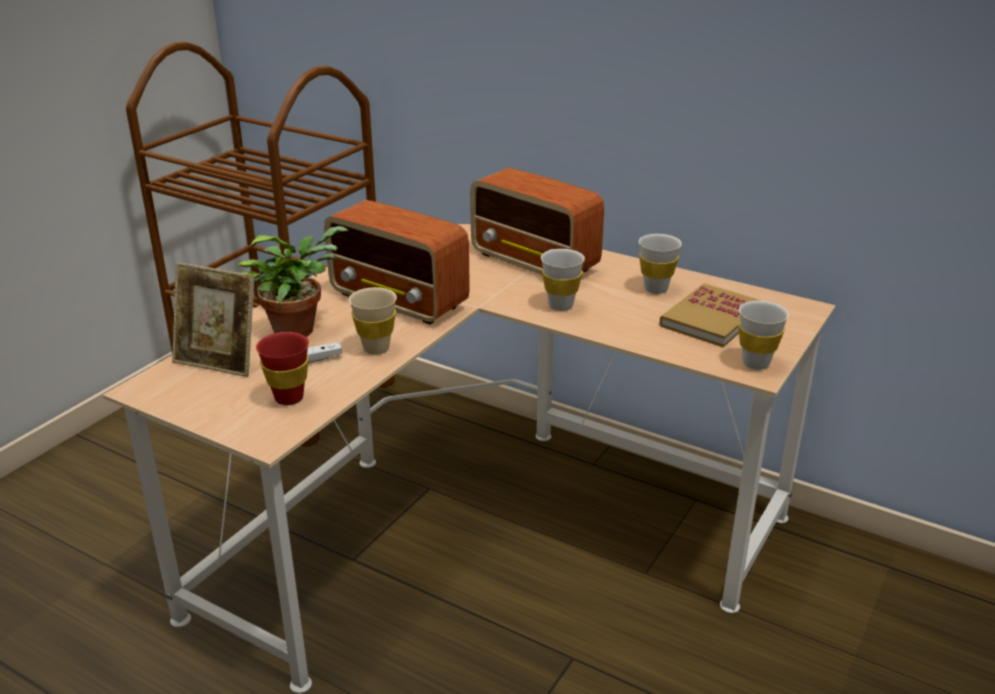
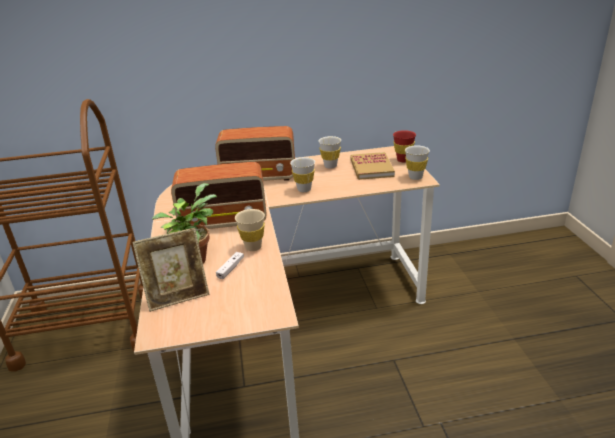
camera: 40 degrees left, 0 degrees up
(289, 398) = (251, 291): red cup -> red cup (403, 160)

